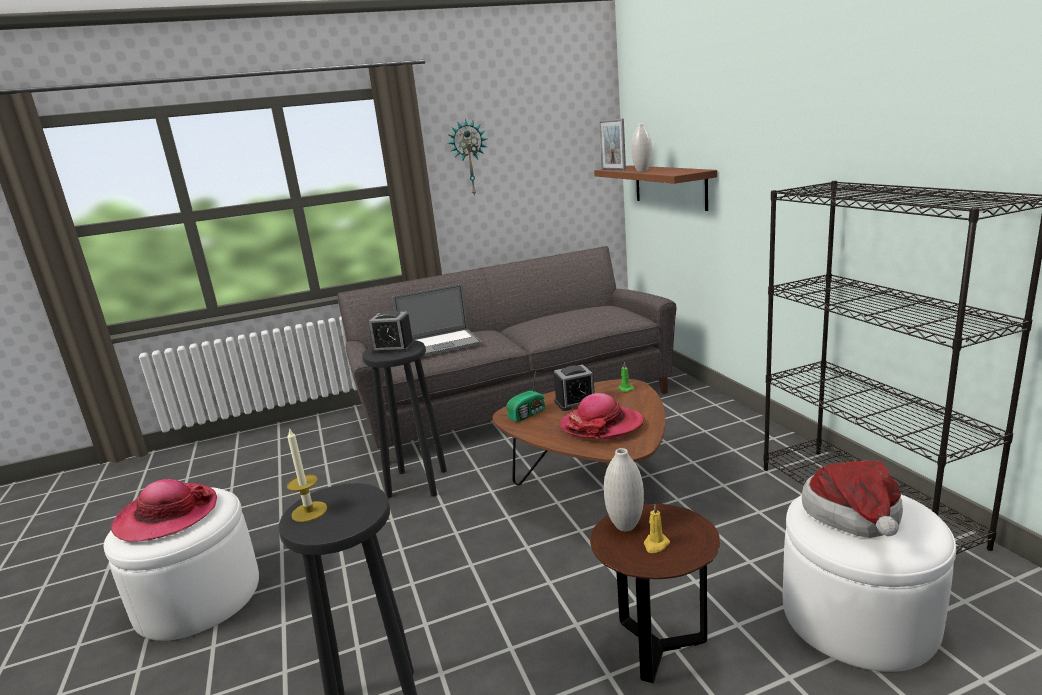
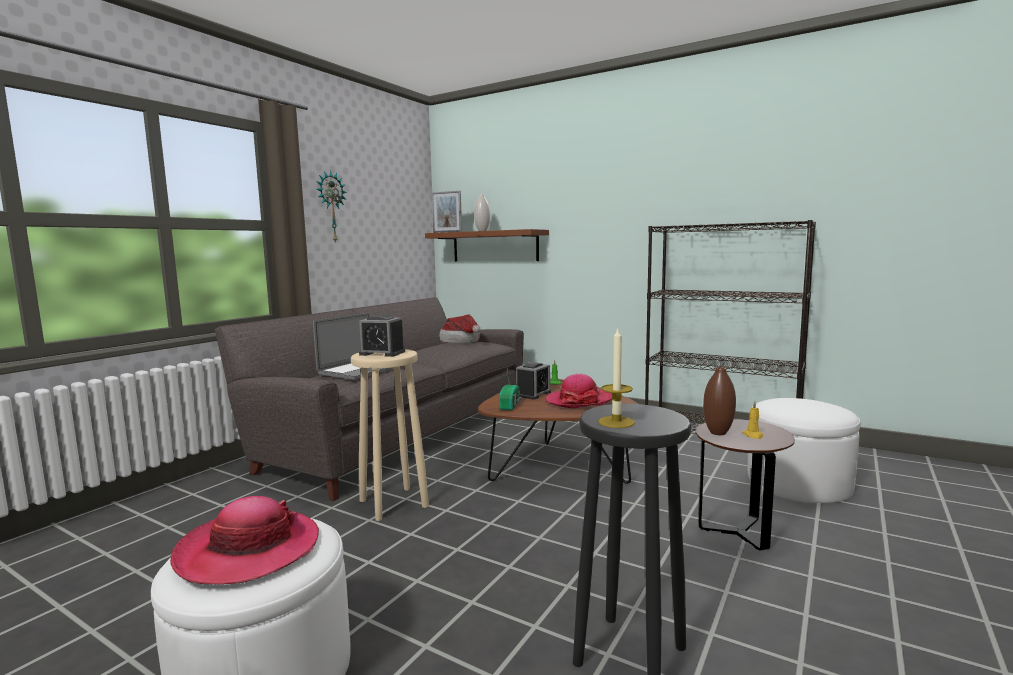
camera: 40 degrees left, 10 degrees down
(393, 348) = (382, 353): alarm clock -> alarm clock turned 45 degrees clockwise
(416, 483) = (392, 503): black stool -> beige stool
(625, 526) = (718, 433): white vase -> brown vase
(854, 519) = (801, 408): hat -> hat (462, 341)

